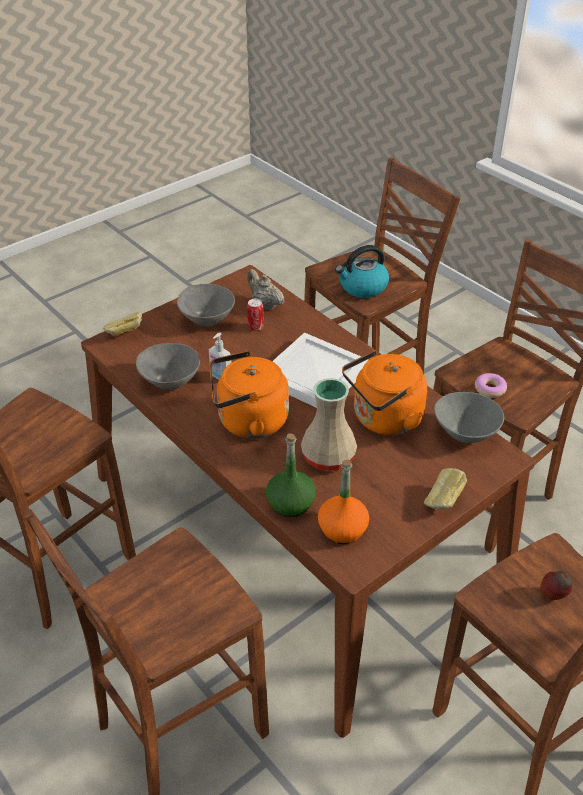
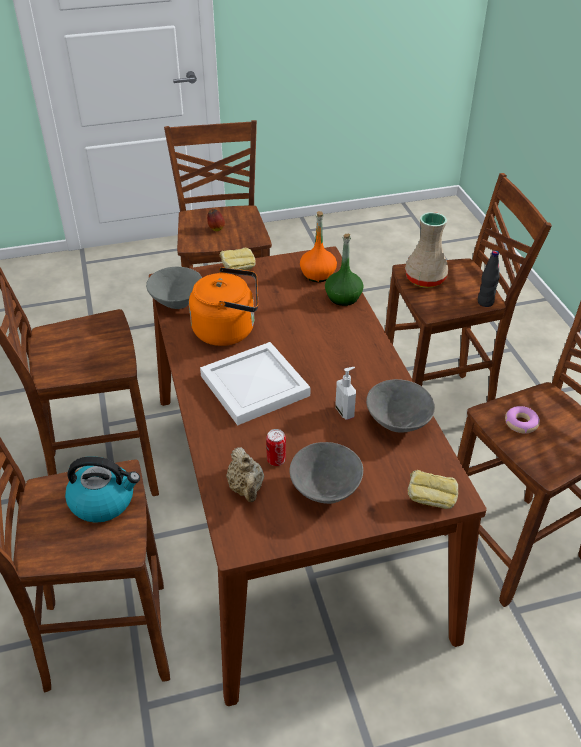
camera: 155 degrees left, 0 degrees up
(113, 587) = (485, 302): none -> black bottle
(248, 421) = (341, 362): orange kettle -> none
(329, 457) = (293, 317): beige vase -> beige vase (424, 279)
(490, 389) = (109, 344): donut -> donut (521, 423)

